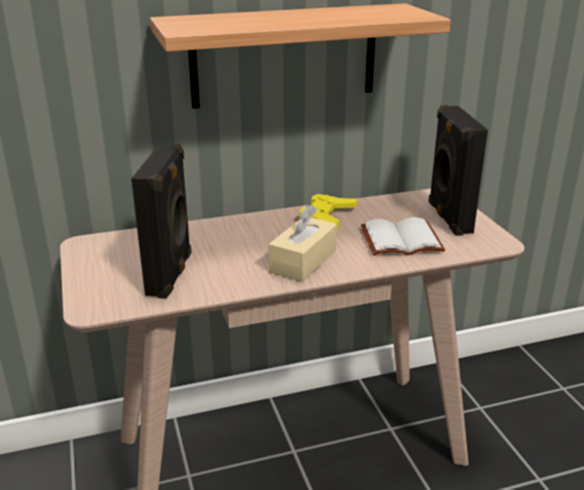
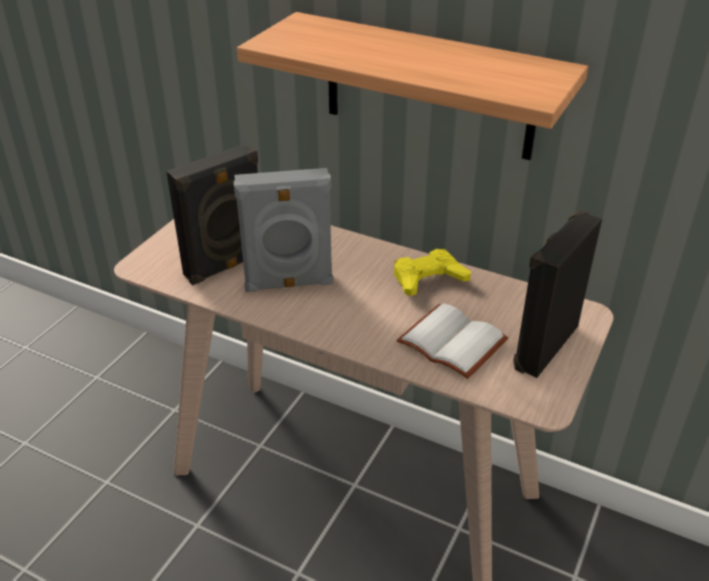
camera: 45 degrees right, 10 degrees up
(241, 262) = (288, 284): none -> grey speaker
(303, 261) = (334, 312): beige tissue box -> none

